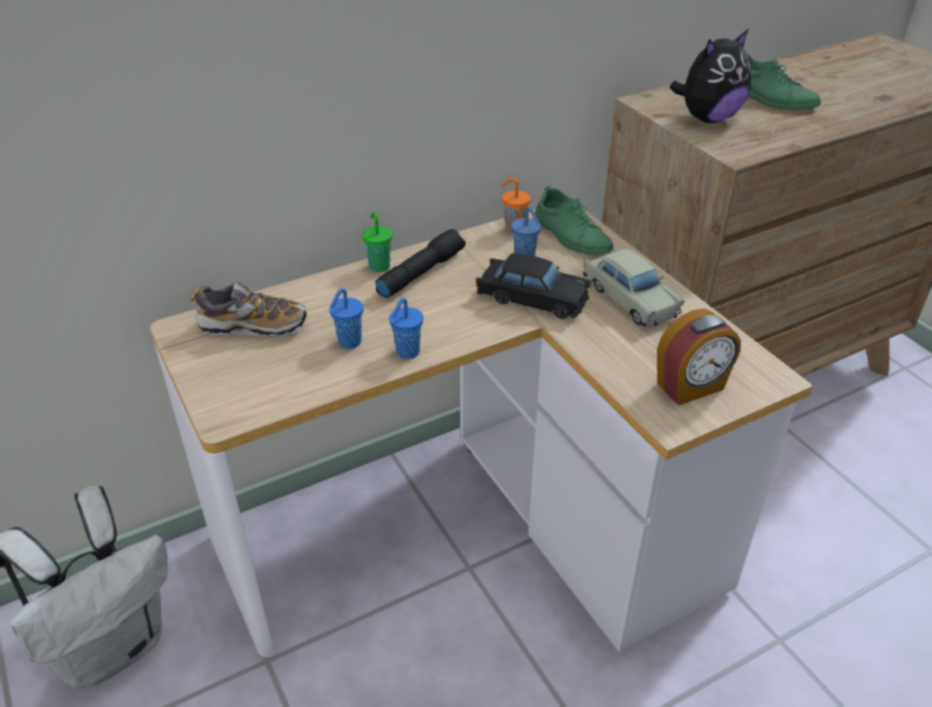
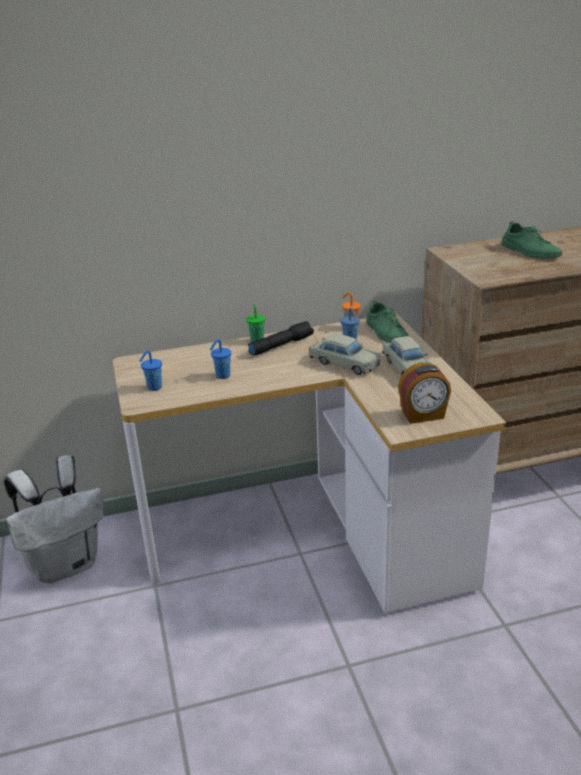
camera: 15 degrees right, 10 degrees down
(253, 326) = (170, 364): shoe -> none
(407, 353) = (254, 384): blue cup -> blue cup (154, 388)
(532, 298) = (344, 363): black toy car -> beige toy car
(707, 118) = (480, 261): plush toy -> none

